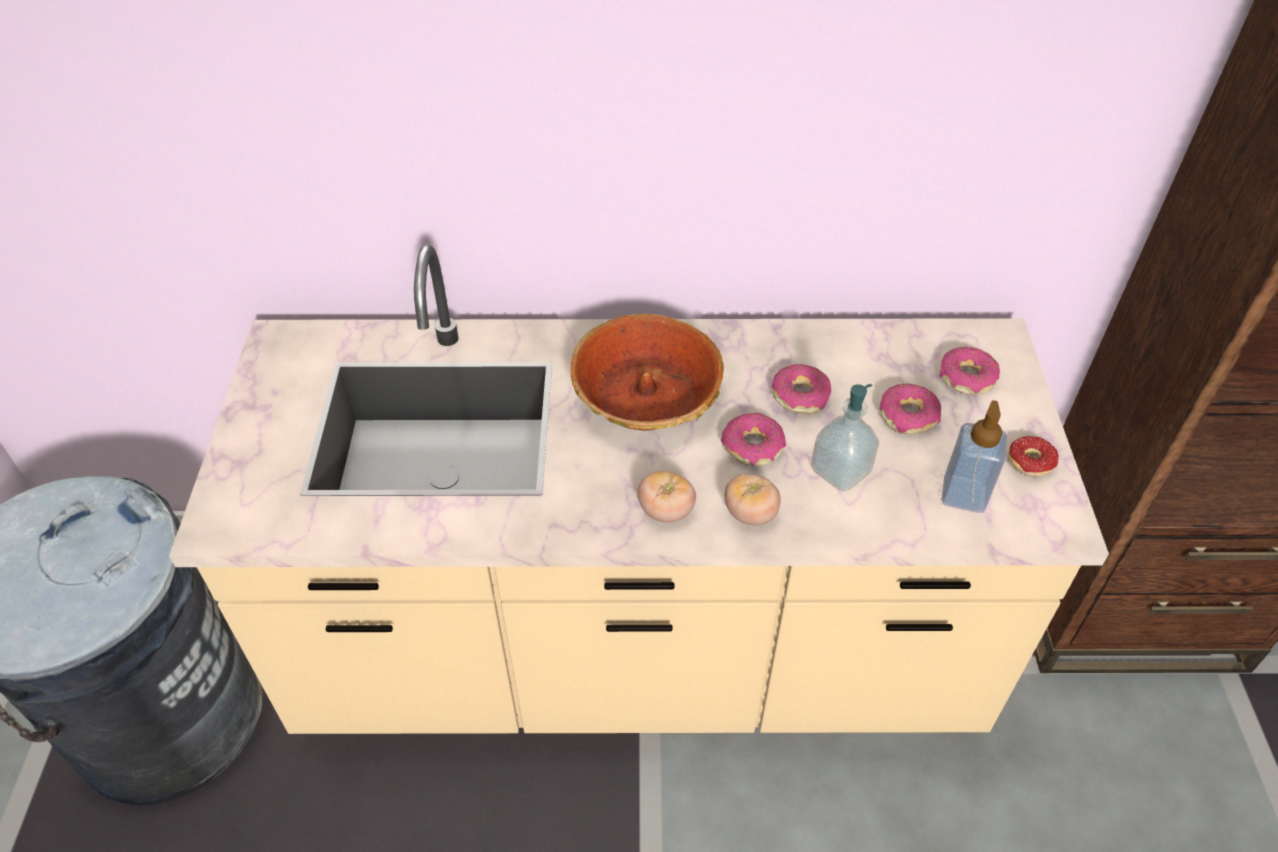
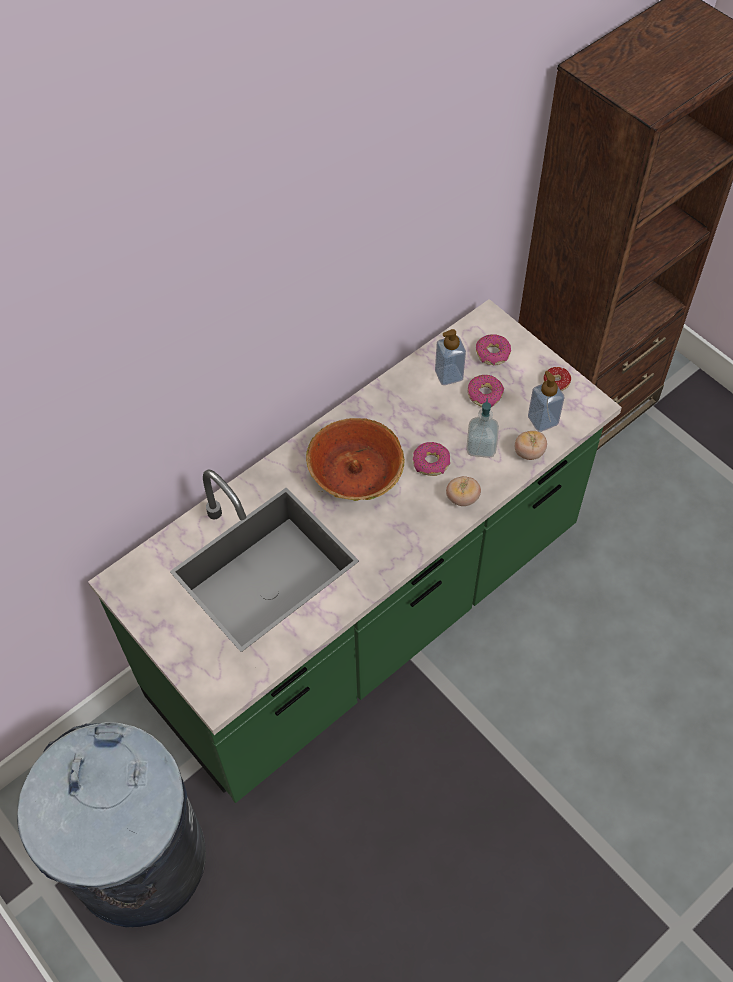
camera: 40 degrees left, 10 degrees up
(639, 656) = (368, 616): beige counter -> green counter
(666, 511) = (424, 525): tomato -> tomato (529, 452)
(800, 396) = (426, 418): donut -> none
(881, 367) = (448, 375): none -> soap dispenser

